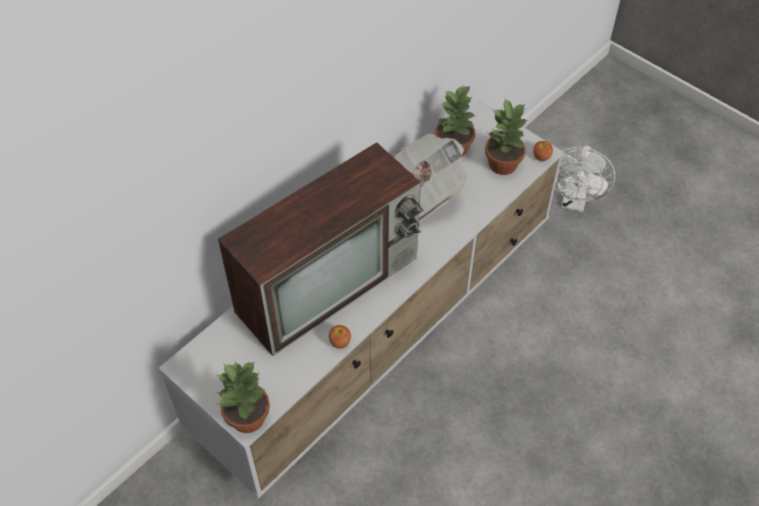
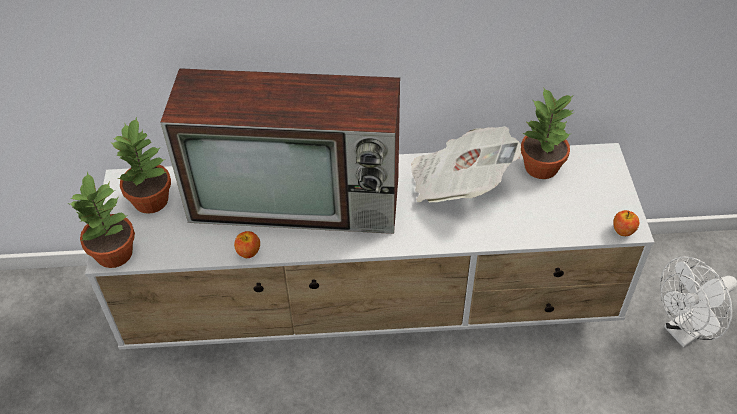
camera: 45 degrees right, 5 degrees down
(503, 163) = (575, 211): potted plant -> potted plant (152, 200)

